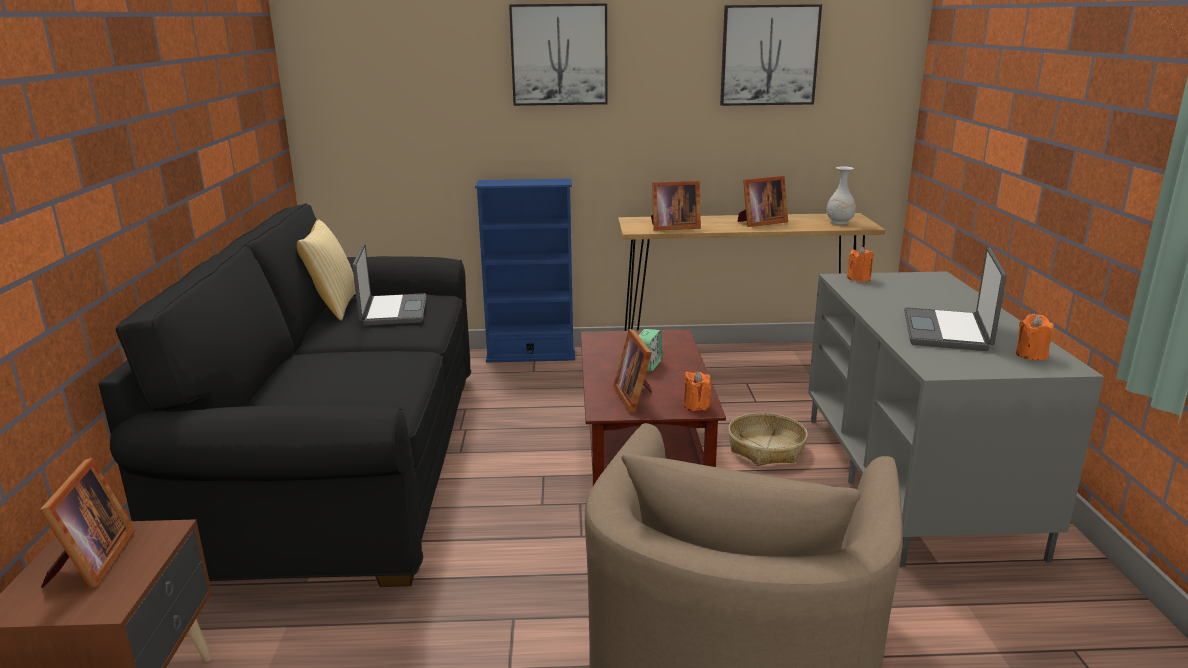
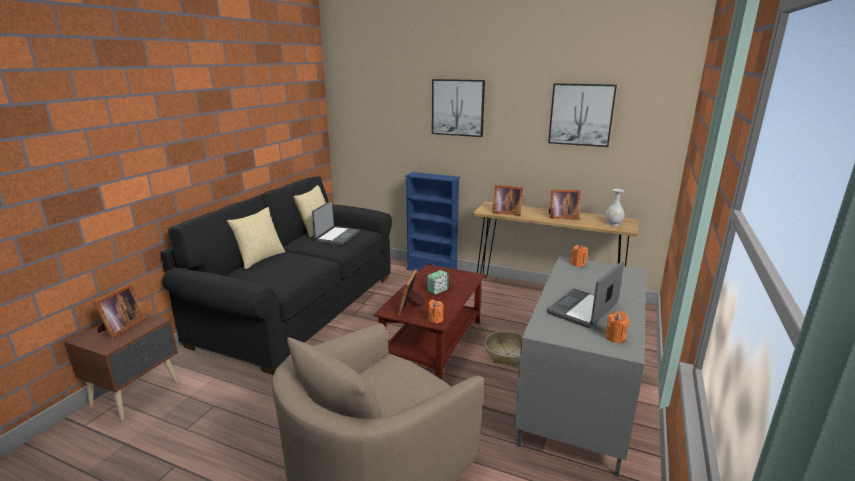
camera: 25 degrees right, 0 degrees up
(282, 372) = (259, 259): none -> pillow

